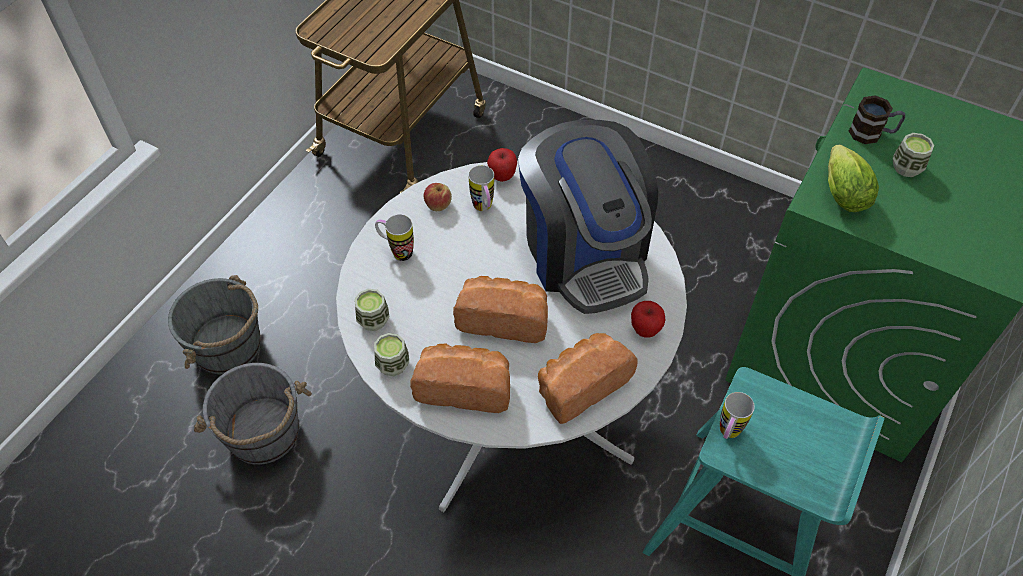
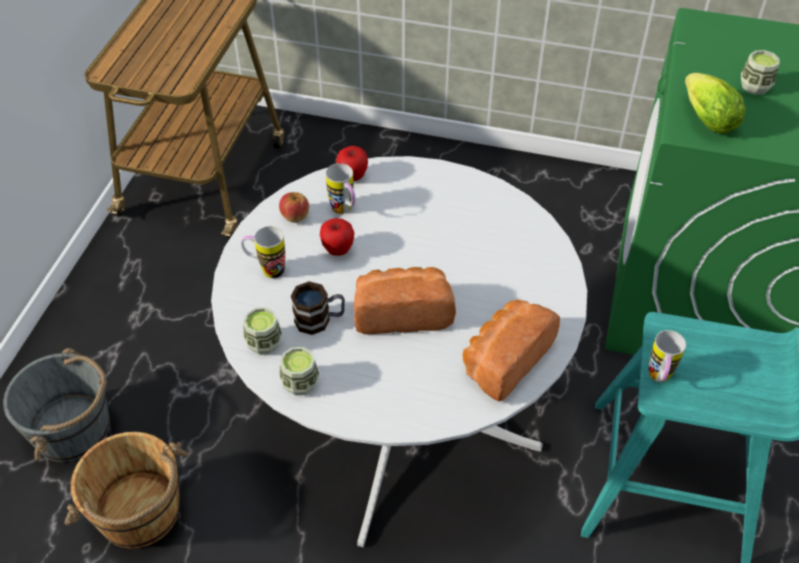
camera: 15 degrees left, 5 degrees down
(263, 434) = (140, 513): grey bucket -> brown bucket
(465, 386) = (385, 388): bread -> none
(585, 253) = (462, 233): coffee machine -> none
(645, 330) = (549, 293): apple -> apple (338, 250)
(872, 133) = (711, 63): mug -> mug (320, 320)

